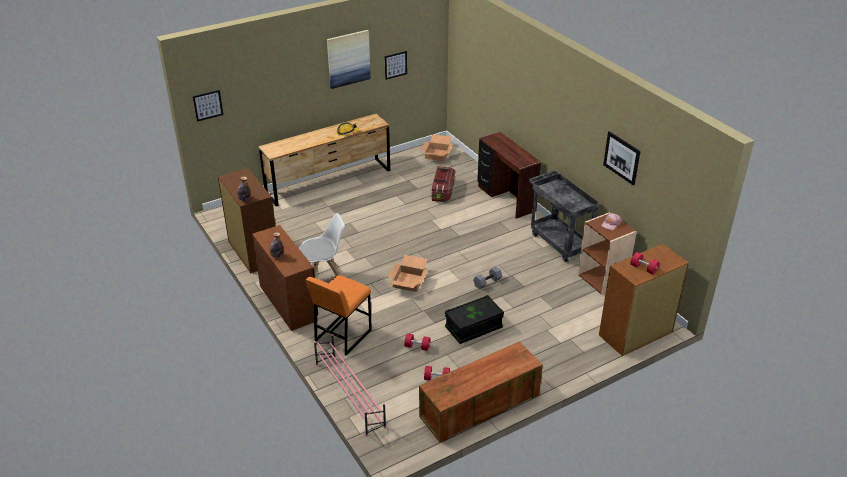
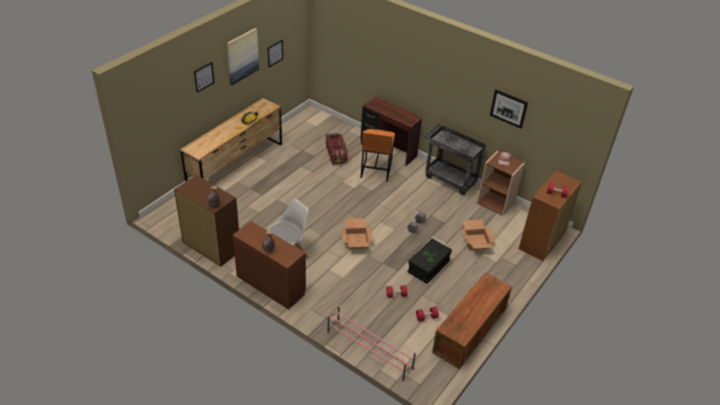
camera: 25 degrees left, 5 degrees up
(208, 105) = (140, 123): picture -> picture (204, 77)
(342, 336) = (333, 302): orange stool -> orange stool (376, 171)
(437, 155) = (312, 122): cardboard box -> cardboard box (477, 242)

